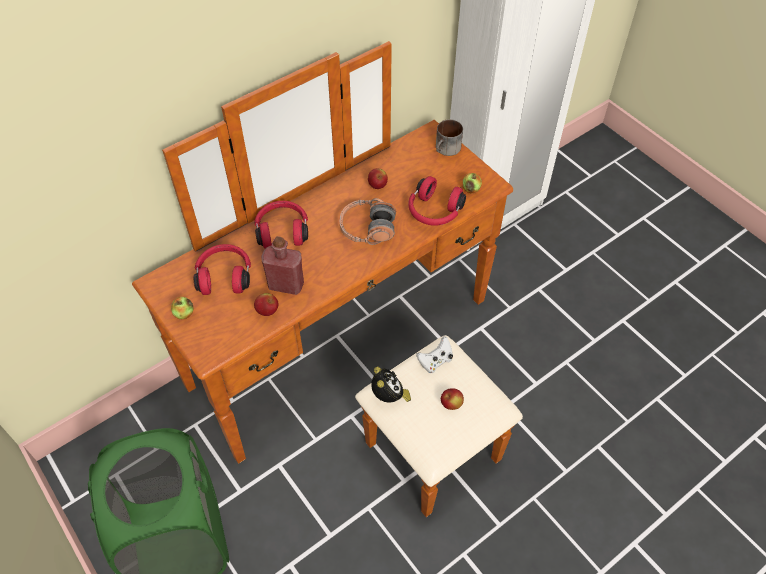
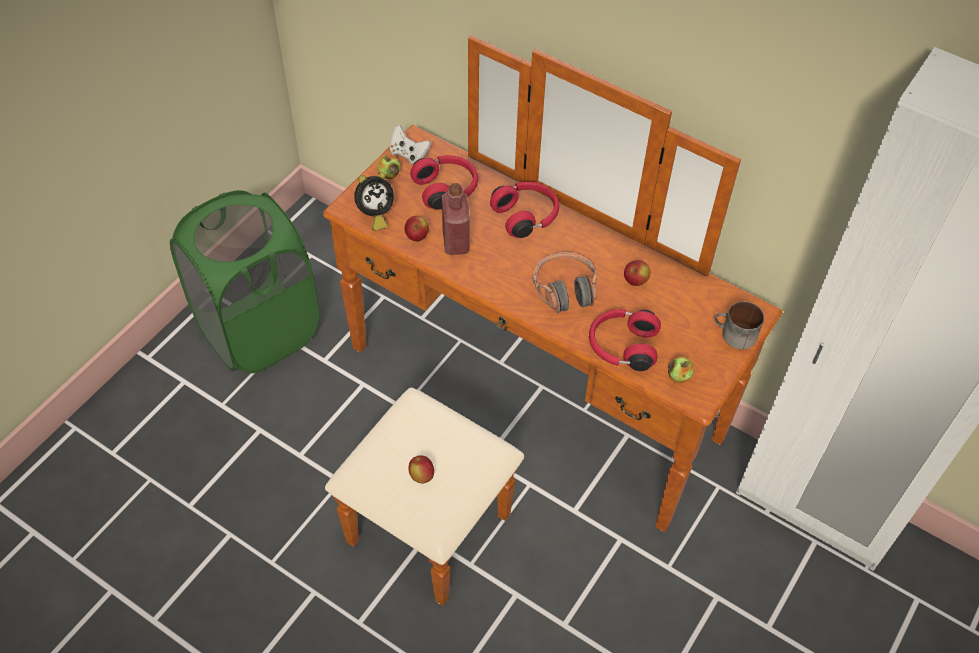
camera: 70 degrees right, 0 degrees up
(389, 397) = (410, 413): alarm clock -> alarm clock (374, 215)
(435, 361) = (473, 446): white game controller -> white game controller (409, 154)

